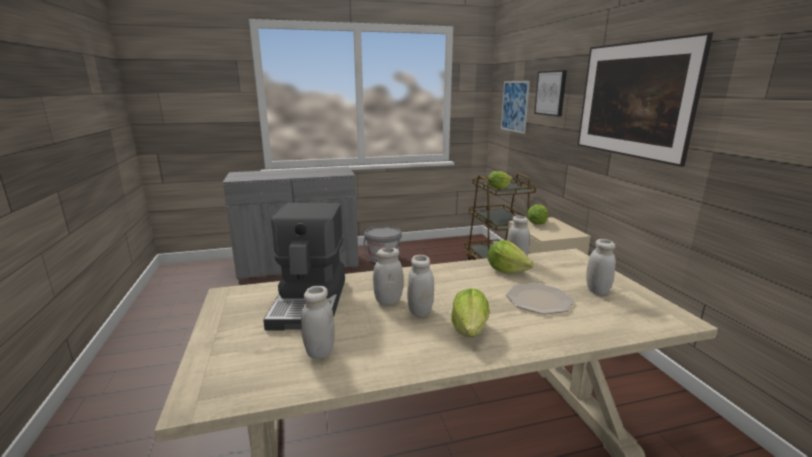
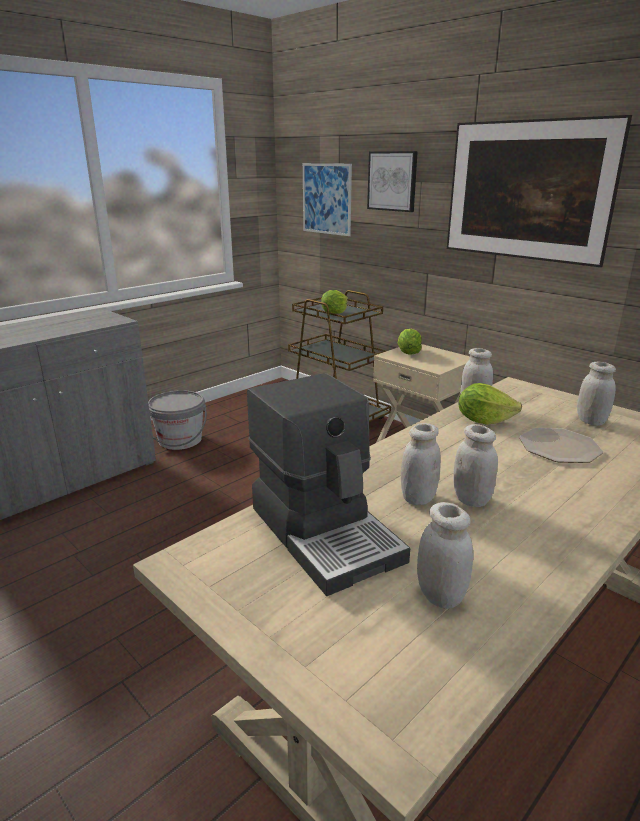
camera: 30 degrees left, 5 degrees up
(469, 330) = (549, 504): lettuce -> none

